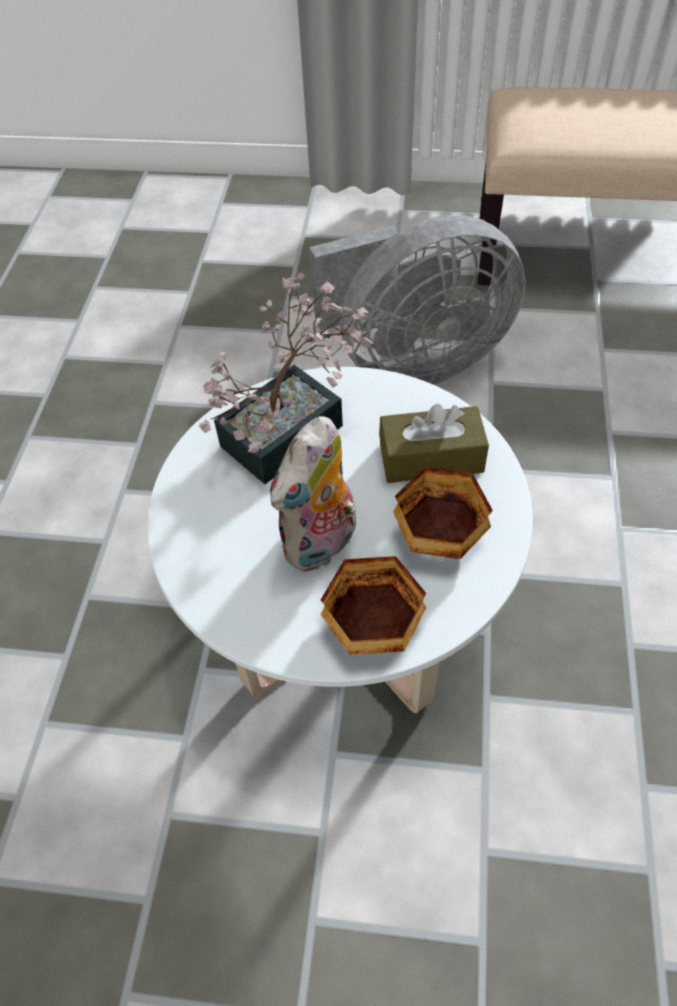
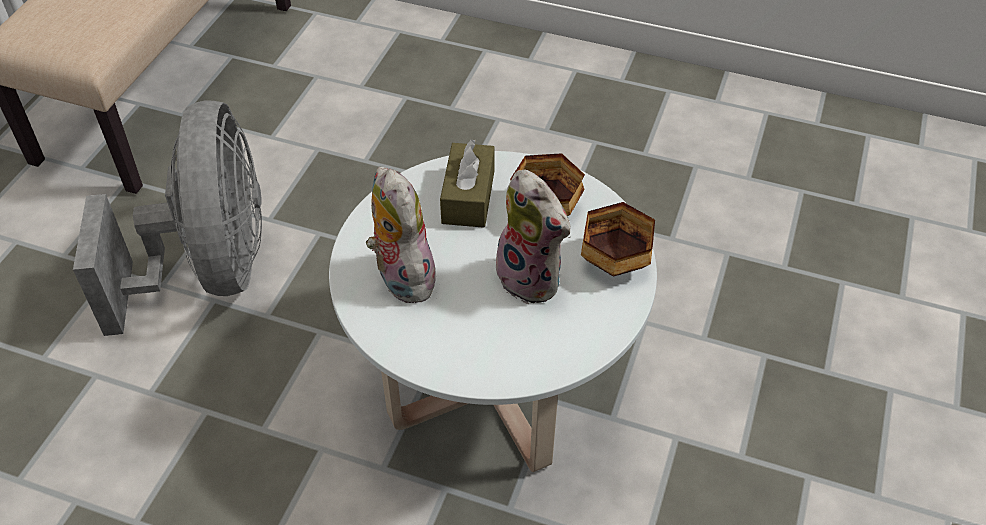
camera: 80 degrees left, 5 degrees down
(293, 428) = (401, 277): potted plant -> plush toy

